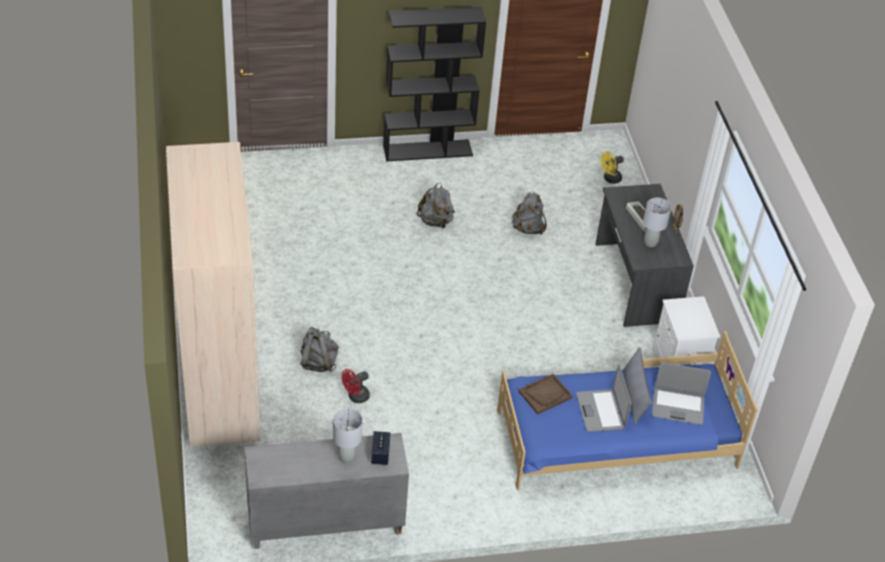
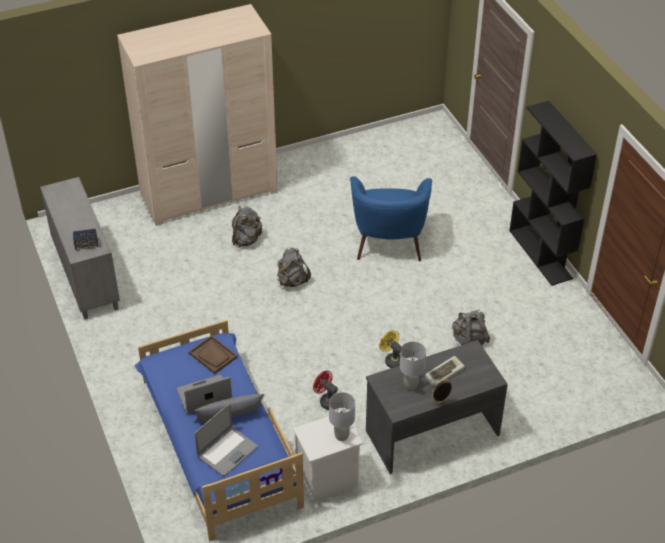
camera: 80 degrees right, 0 degrees up
(346, 457) = (79, 228): grey table lamp -> grey table lamp (342, 436)
(355, 397) = (216, 267): red fan -> red fan (327, 401)
(366, 248) = (389, 240): none -> blue armchair
(435, 221) = (446, 276): grey backpack -> grey backpack (292, 281)
(609, 179) = (578, 393): yellow fan -> yellow fan (392, 360)
(678, 406) = (227, 451): laptop -> laptop turned 135 degrees counterclockwise

